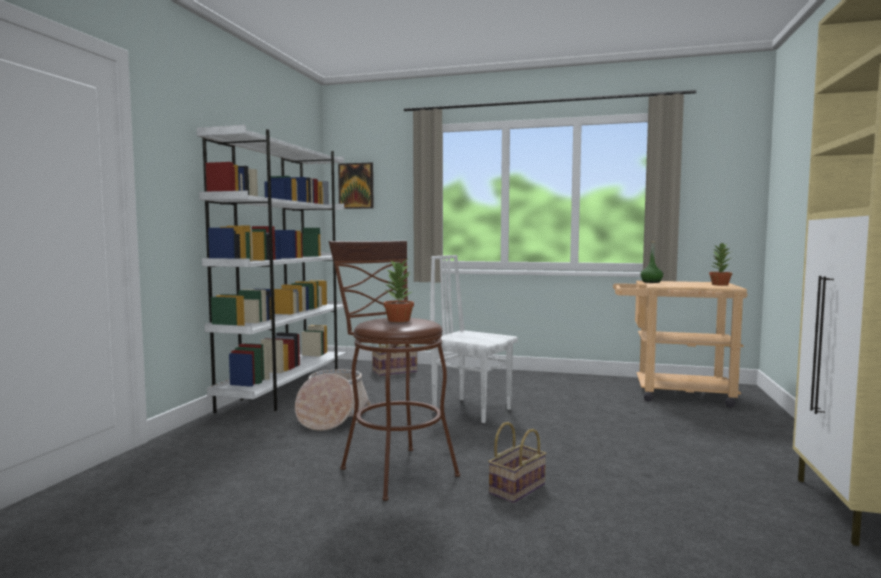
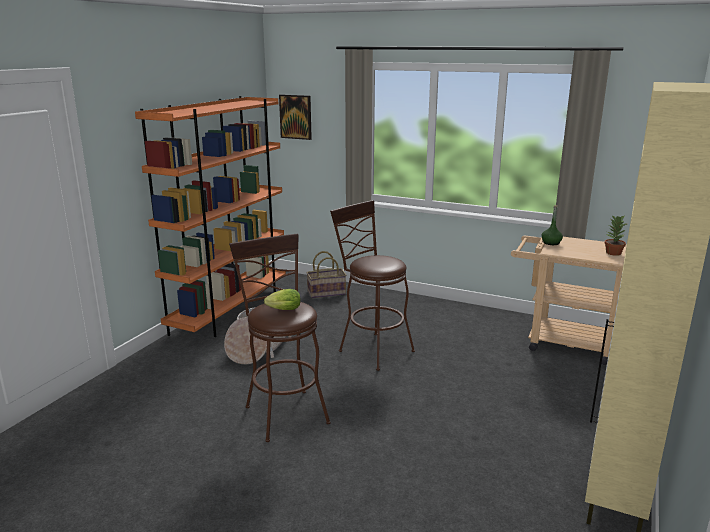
camera: 10 degrees right, 15 degrees up
(287, 390) = (230, 311): white bookcase -> orange bookcase
(399, 320) = (282, 310): potted plant -> lettuce
(472, 409) = (372, 349): white chair -> brown stool
(517, 488) = (367, 440): basket -> none

